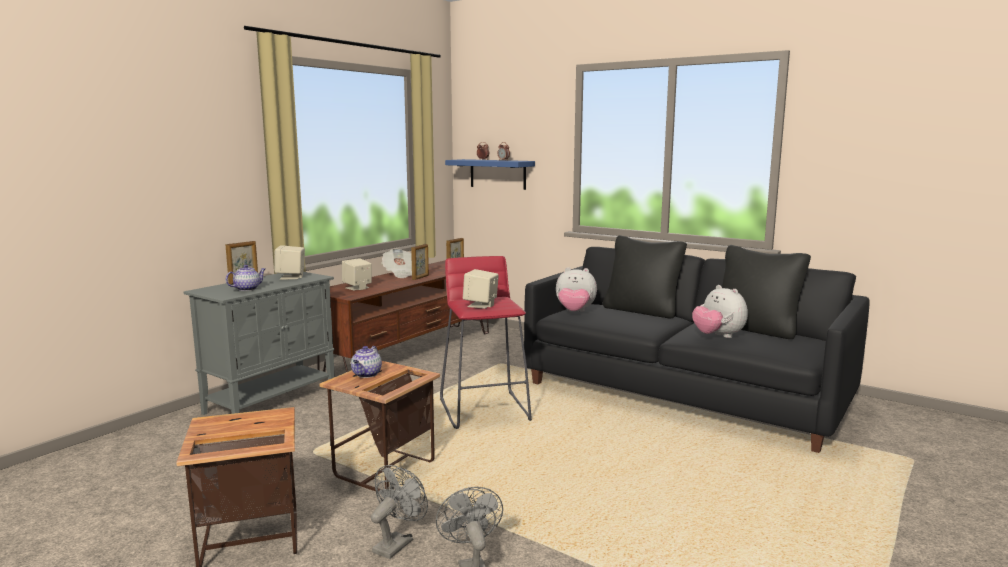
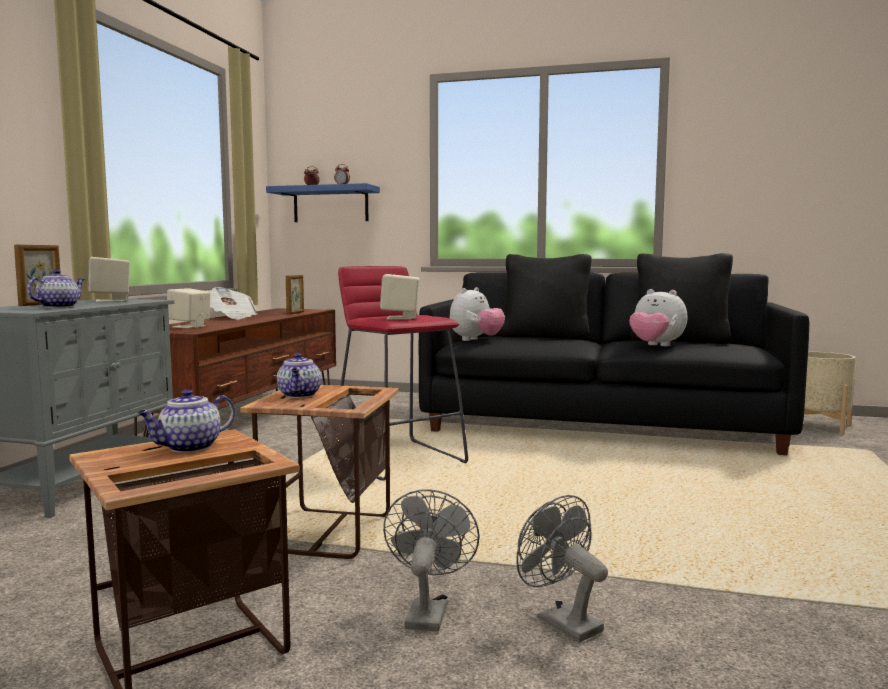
camera: 20 degrees left, 5 degrees down
(253, 422) = (189, 447): none -> teapot
(420, 277) = (262, 318): picture frame -> none
(575, 312) = (476, 340): plush toy -> plush toy turned 45 degrees counterclockwise
(901, 422) = (820, 426): none -> beige planter

